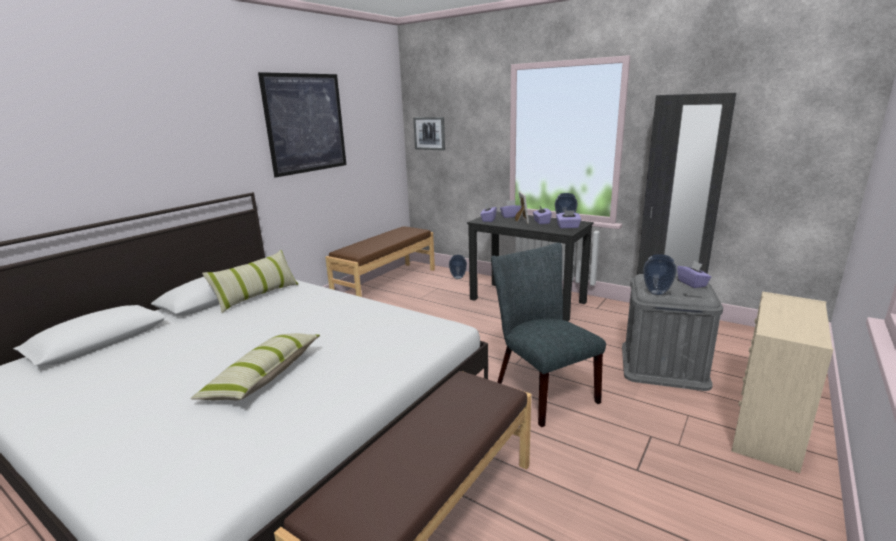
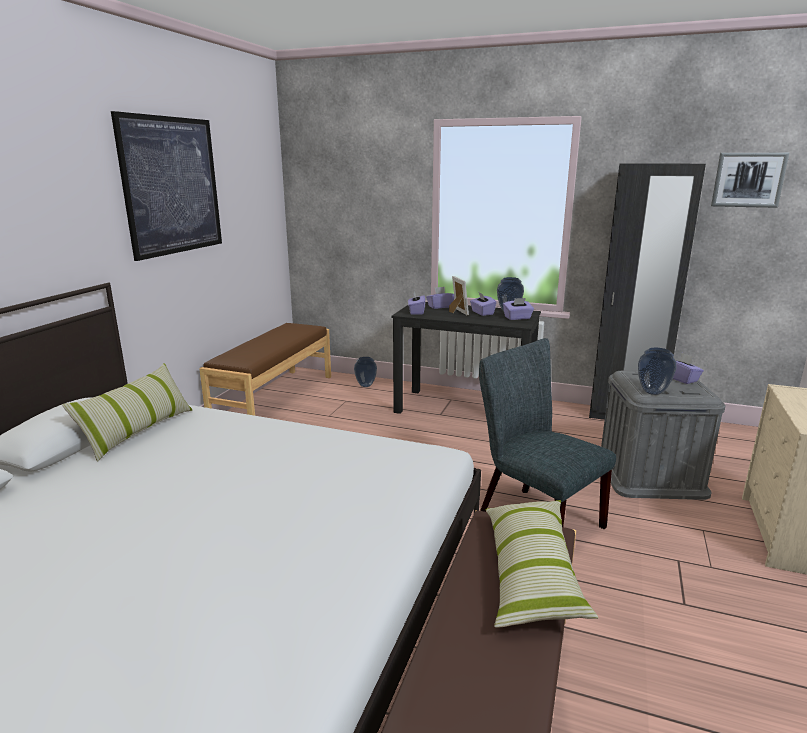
camera: 15 degrees left, 0 degrees up
(263, 377) = (222, 552): pillow -> pillow (530, 573)
(429, 133) = (322, 202): picture -> picture (748, 180)

